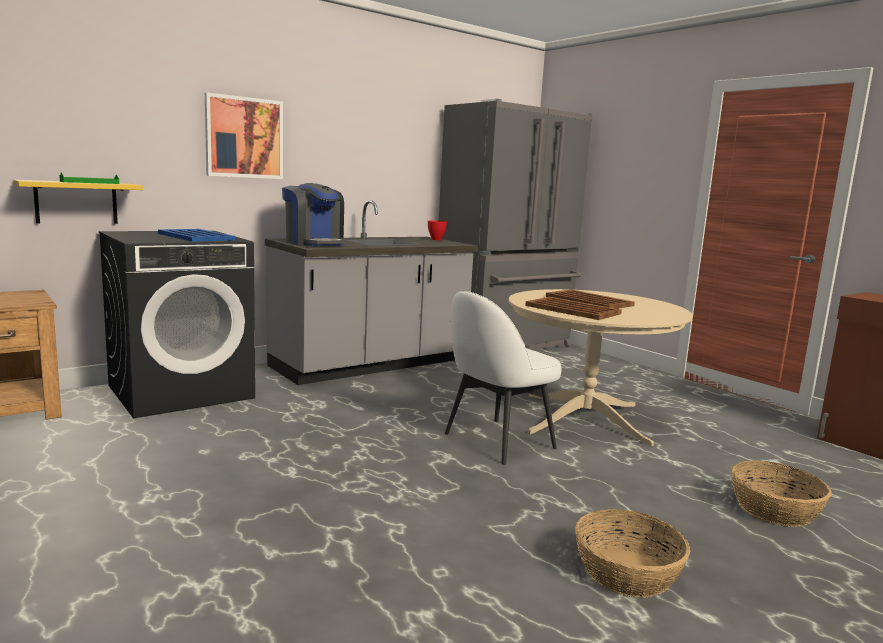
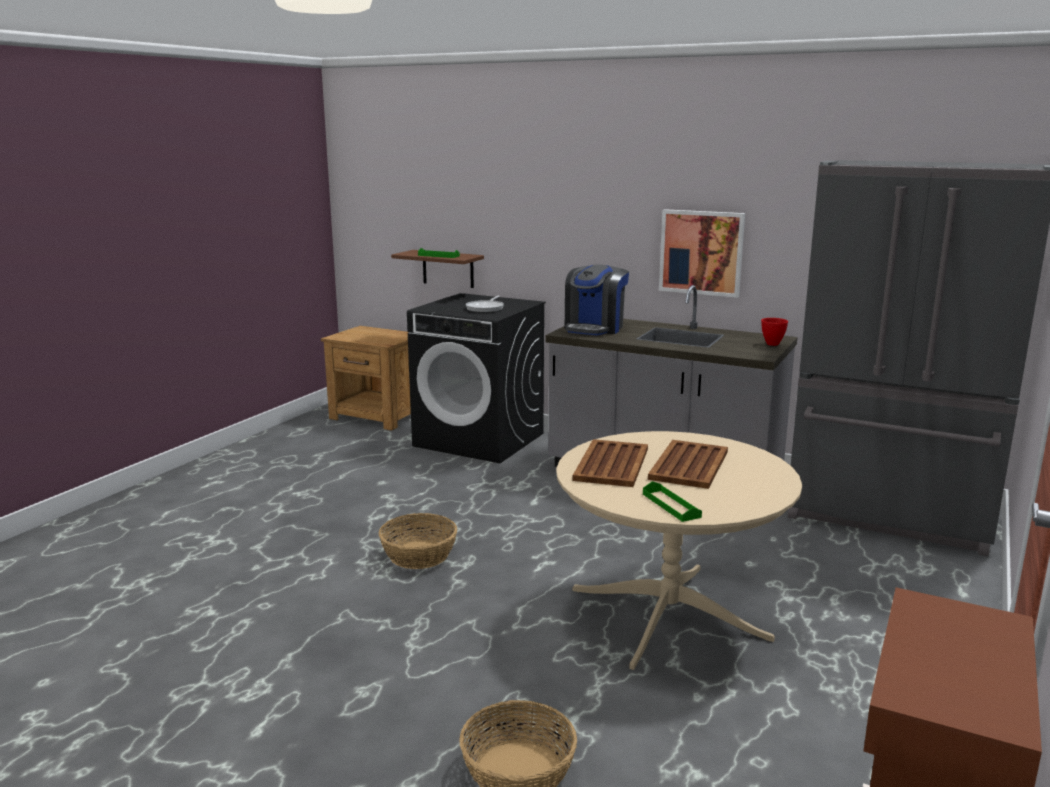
camera: 65 degrees right, 5 degrees up
(76, 202) = (448, 269): yellow shelf -> brown shelf
(195, 236) = (486, 308): blue tray -> frying pan
(244, 137) = (576, 213): picture -> picture (701, 252)
(496, 441) = (529, 578): white chair -> none
(626, 572) = (309, 683): basket -> basket (419, 555)
(659, 314) = (671, 505): none -> green tray

